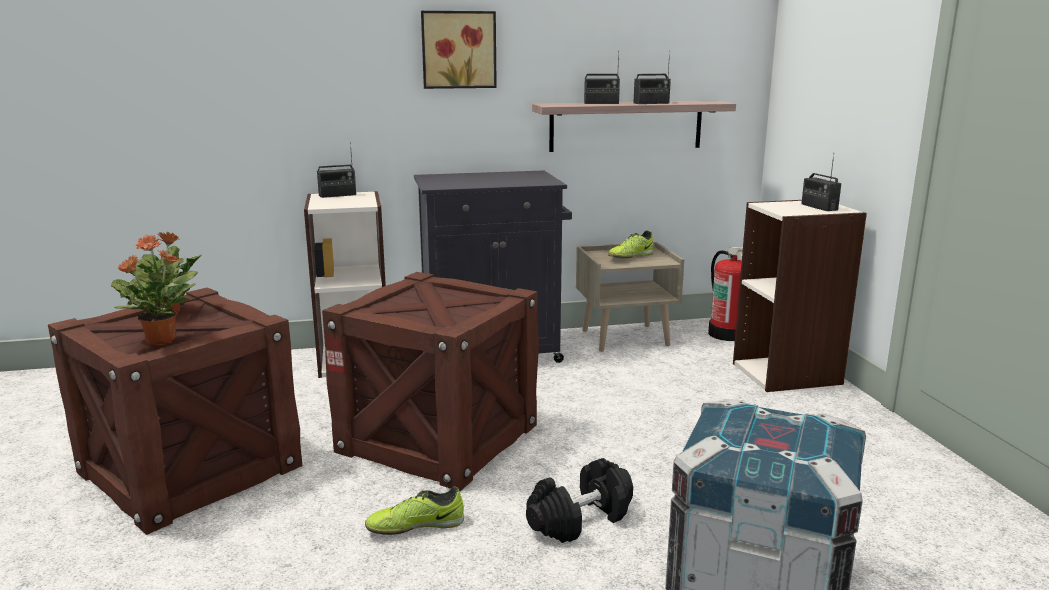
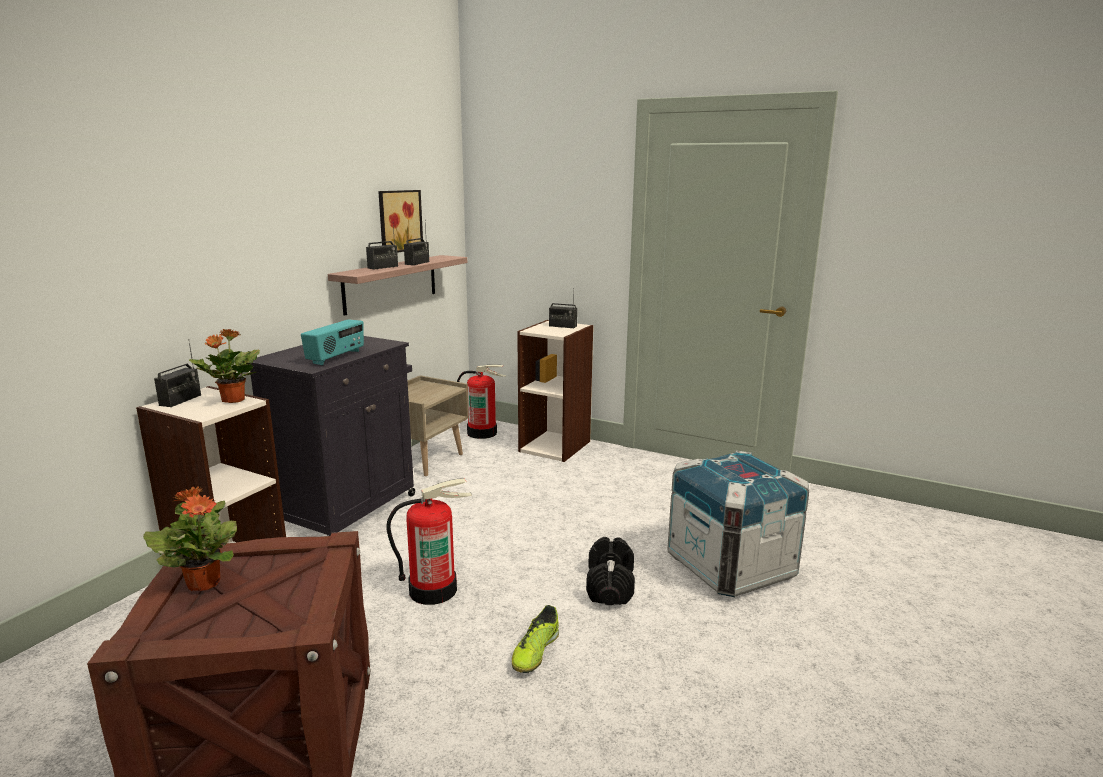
camera: 50 degrees left, 0 degrees up
(160, 341) = (282, 605): potted plant -> potted plant (232, 400)
(438, 437) = (433, 589): crate -> fire extinguisher
(458, 50) = (265, 229): picture -> picture (398, 221)
(474, 184) = (336, 357): none -> radio
(630, 257) = (422, 392): shoe -> none

